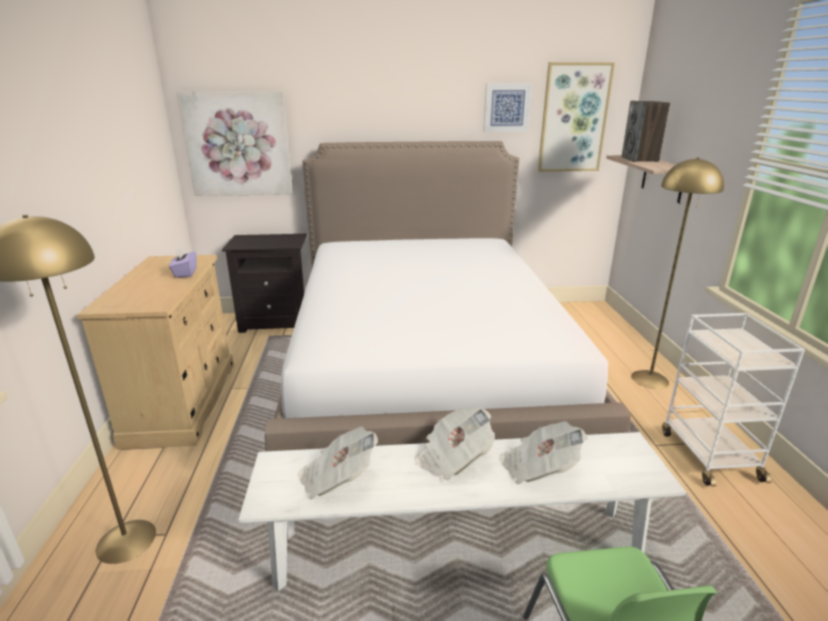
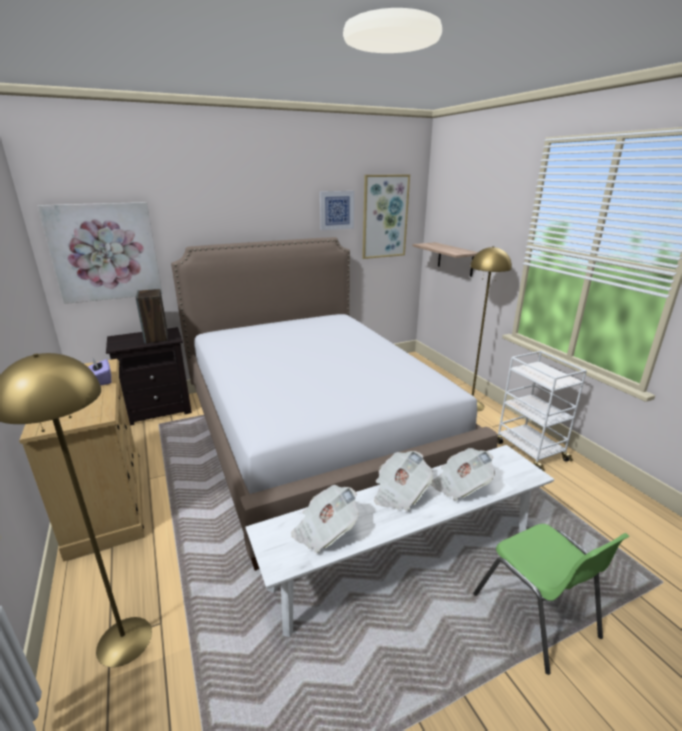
camera: 20 degrees left, 0 degrees up
(640, 159) = (439, 246): speaker -> speaker (156, 337)

